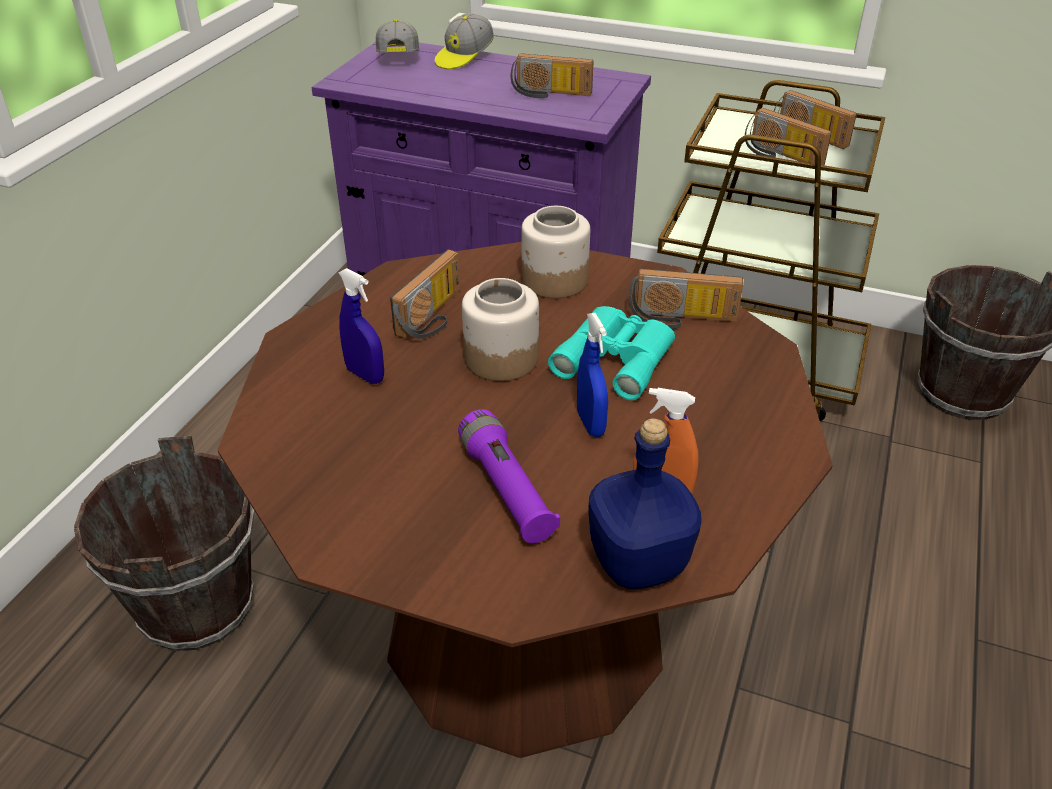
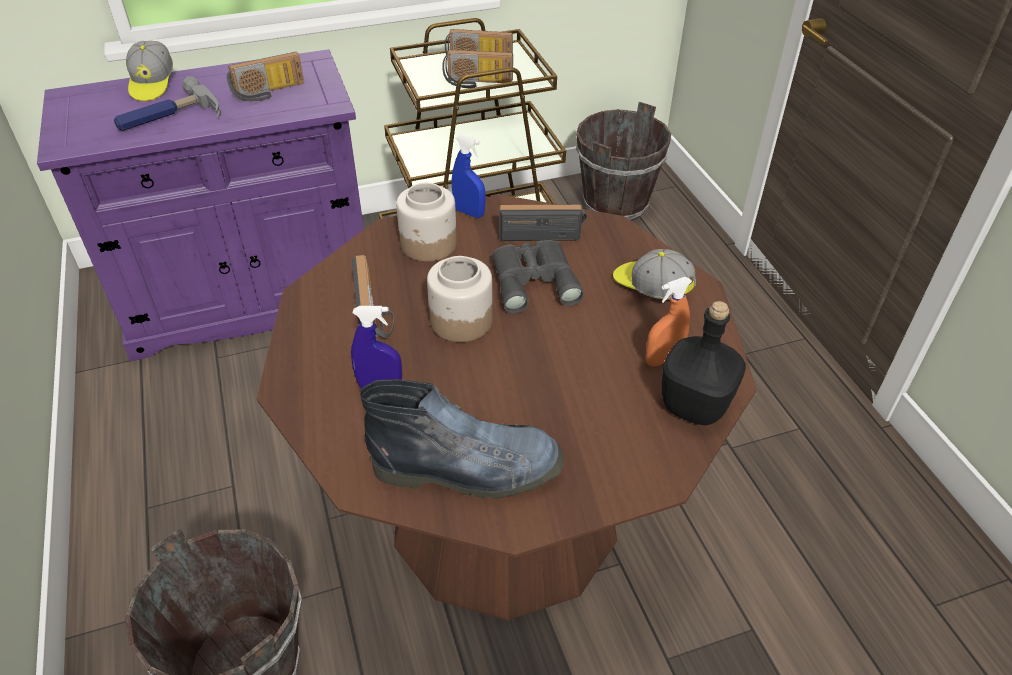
camera: 40 degrees left, 5 degrees up
(353, 483) = (470, 467): none -> boot
(399, 57) = (89, 104): cap -> cap (651, 288)
(443, 86) = (168, 118): none -> hammer
(506, 490) = (572, 408): purple flashlight -> none
(590, 423) = (569, 334): blue spray bottle -> blue spray bottle (469, 212)
(617, 357) = (533, 279): turquoise binoculars -> grey binoculars
(636, 563) = (694, 406): blue bottle -> black bottle
(681, 319) = (542, 232): radio -> radio turned 150 degrees counterclockwise

